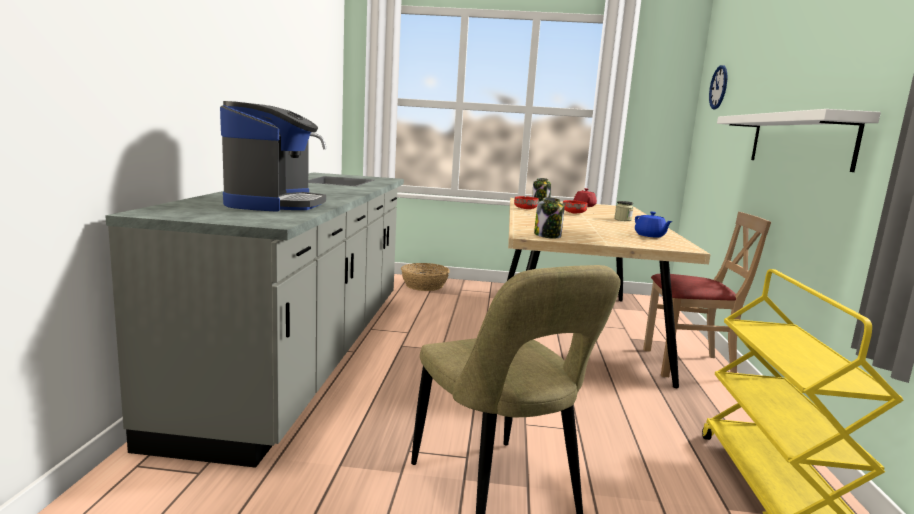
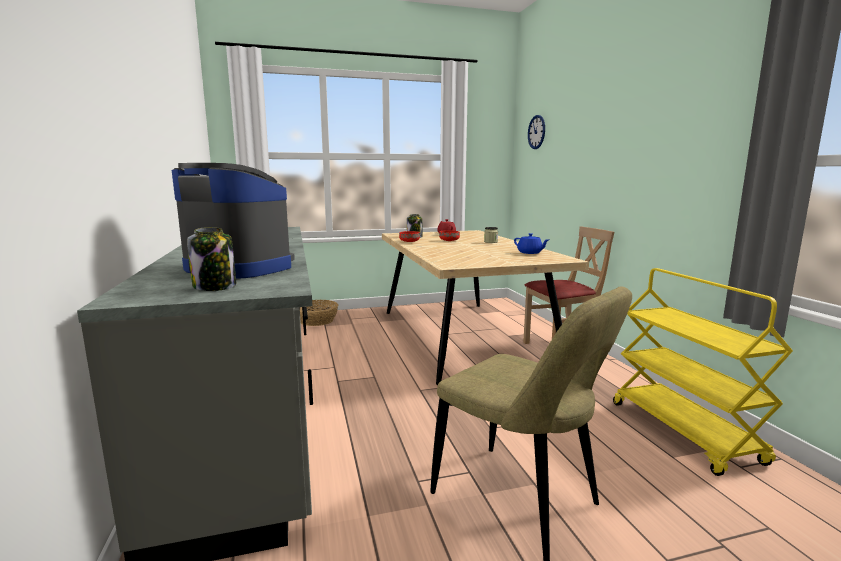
camera: 20 degrees left, 0 degrees up
(274, 204) = (240, 268): coffee machine -> coffee machine turned 45 degrees counterclockwise
(548, 236) = (464, 263): jar -> jar (215, 286)
(799, 140) = (631, 169): white shelf -> none

